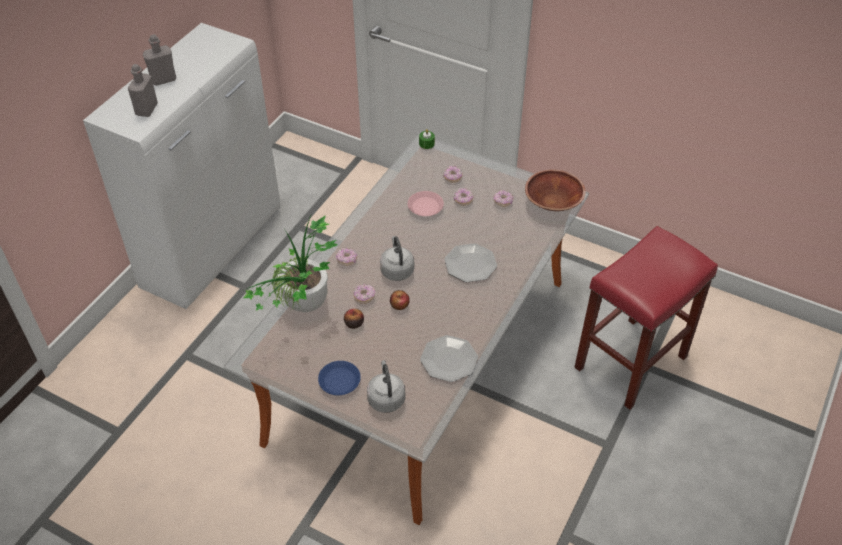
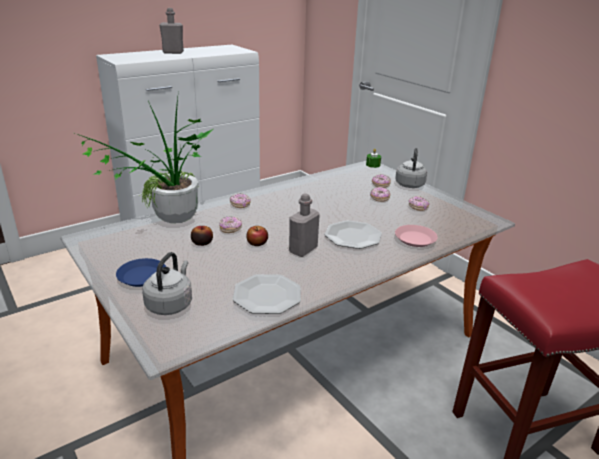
camera: 25 degrees right, 20 degrees down
(146, 109) = (142, 57): grey bottle -> grey bottle (303, 250)
(397, 270) = (278, 221): grey kettle -> grey kettle (410, 184)
(425, 206) = (341, 194): pink plate -> pink plate (415, 239)
(553, 203) = (471, 220): brown bowl -> none

